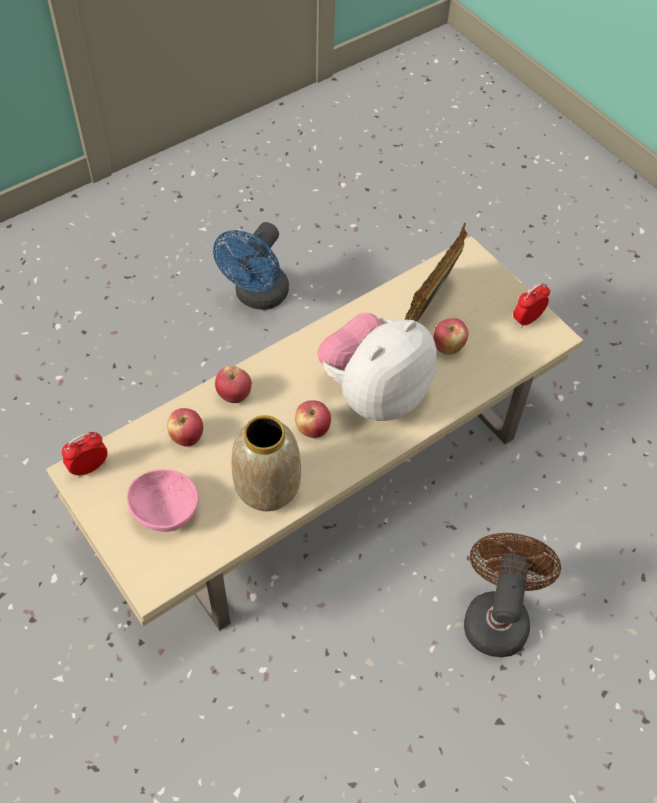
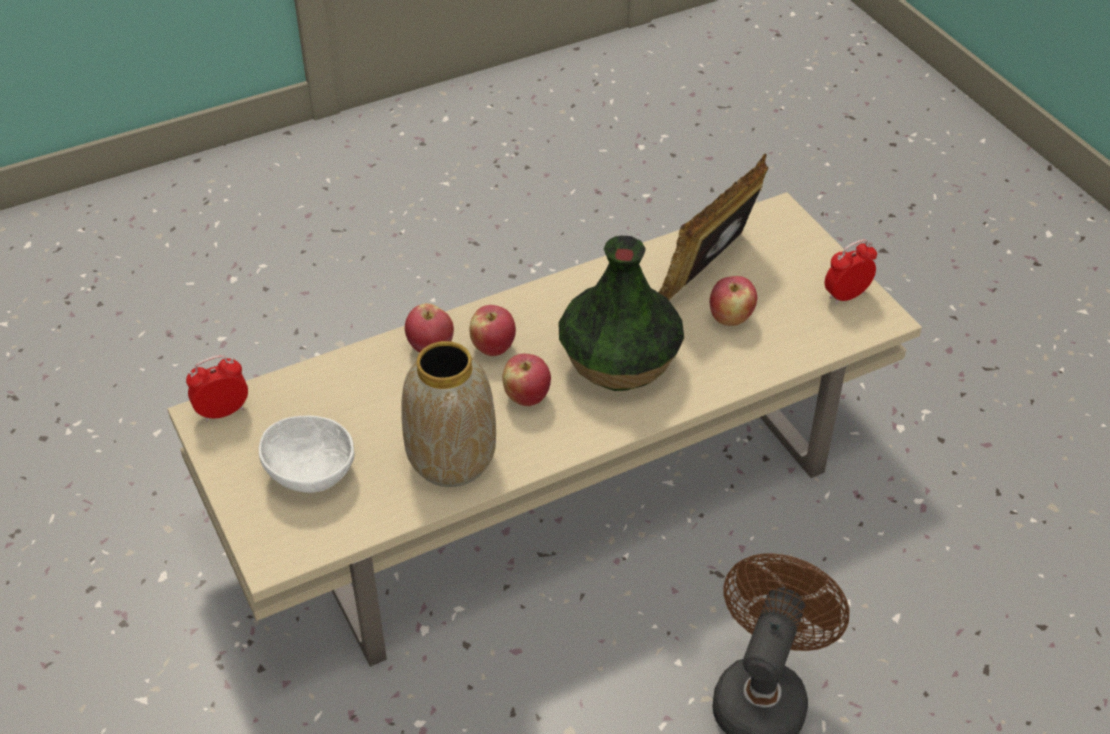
camera: 10 degrees right, 10 degrees down
(165, 509) = (311, 471): pink bowl -> white bowl
(187, 437) = (357, 390): apple -> apple (493, 348)
(258, 297) = (502, 268): blue fan -> none
(374, 393) = (619, 362): plush toy -> vase

